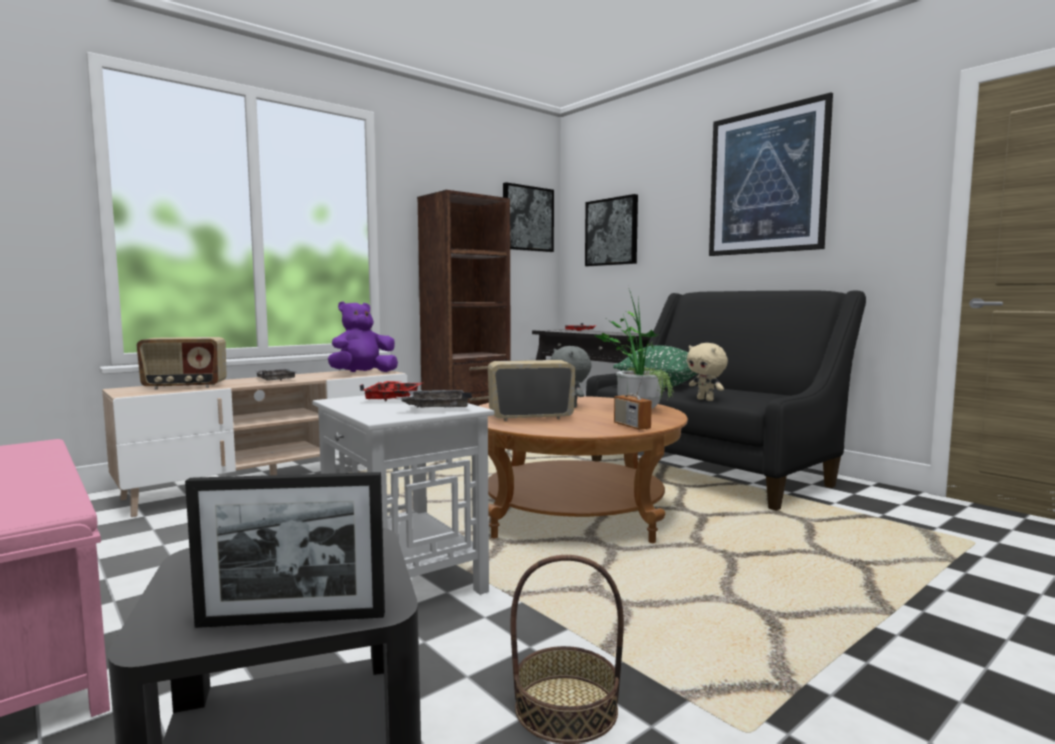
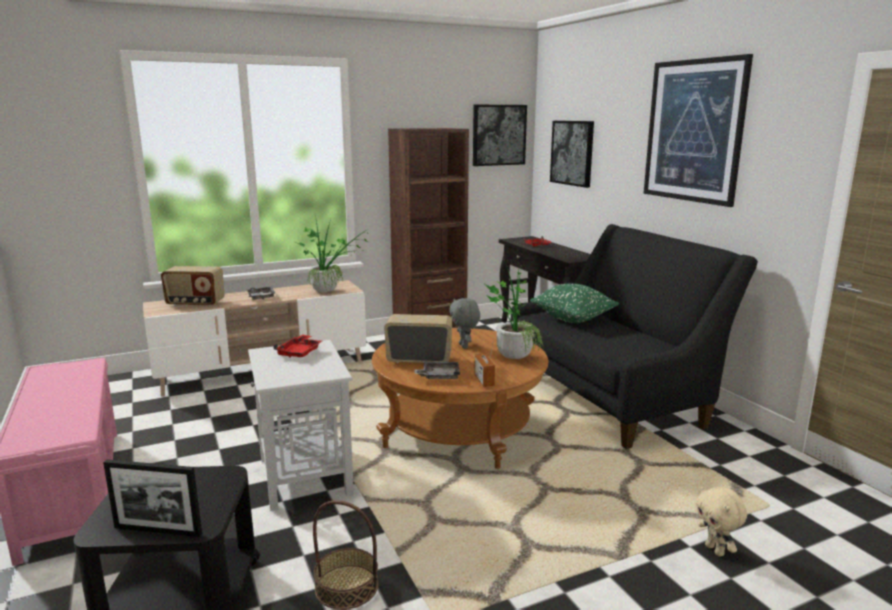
camera: 15 degrees right, 10 degrees up
(362, 373) = (330, 290): purple plush toy -> potted plant
(436, 408) = (315, 371): grey tray -> grey tray (439, 376)
(706, 399) = (588, 346): beige plush toy -> beige plush toy (715, 550)

